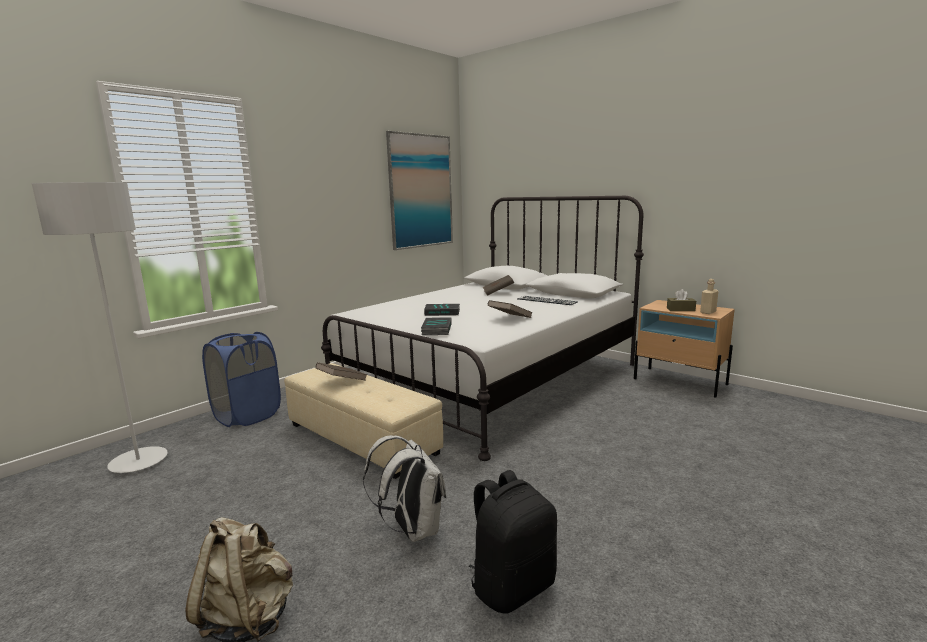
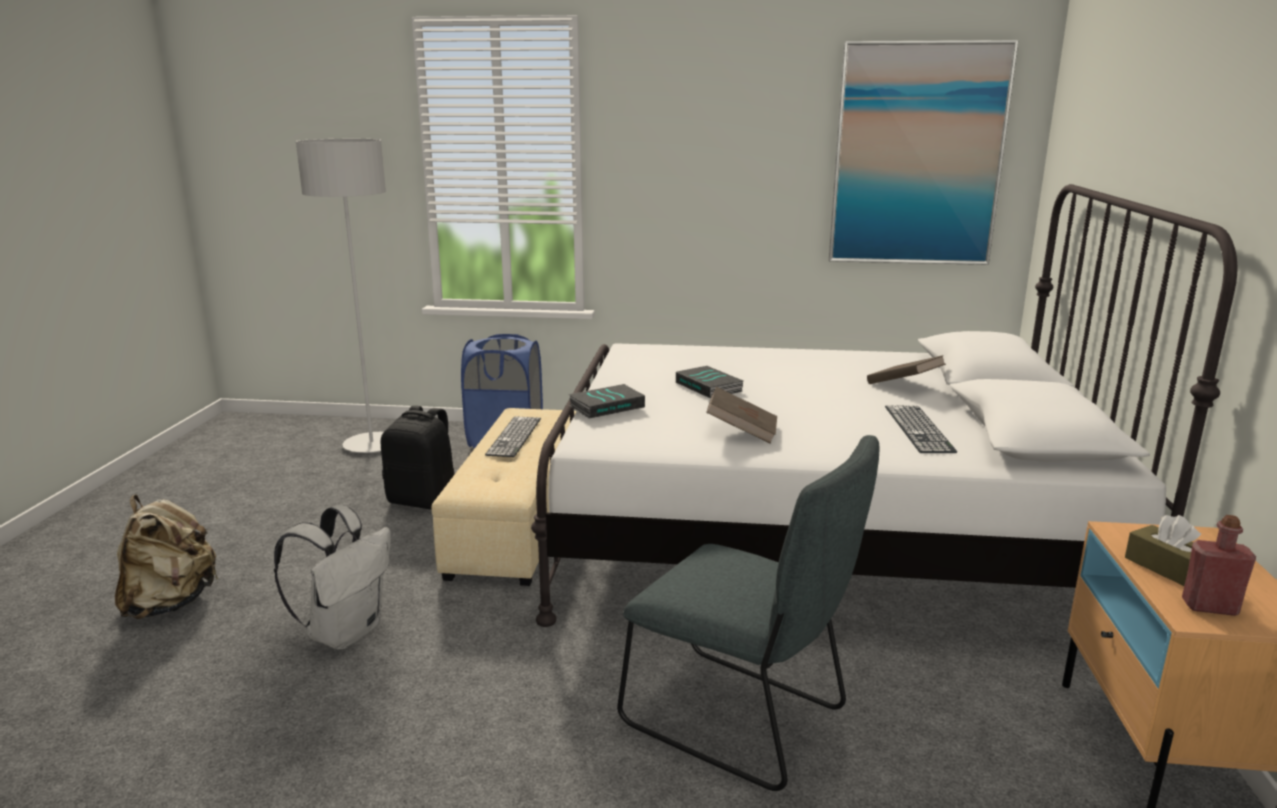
camera: 55 degrees right, 5 degrees up
(342, 381) = (514, 436): brown book -> keyboard
(512, 586) = (270, 739): black backpack -> black backpack (424, 501)
(611, 436) = (742, 721): none -> grey chair
(708, 312) = (1209, 607): beige bottle -> red bottle

